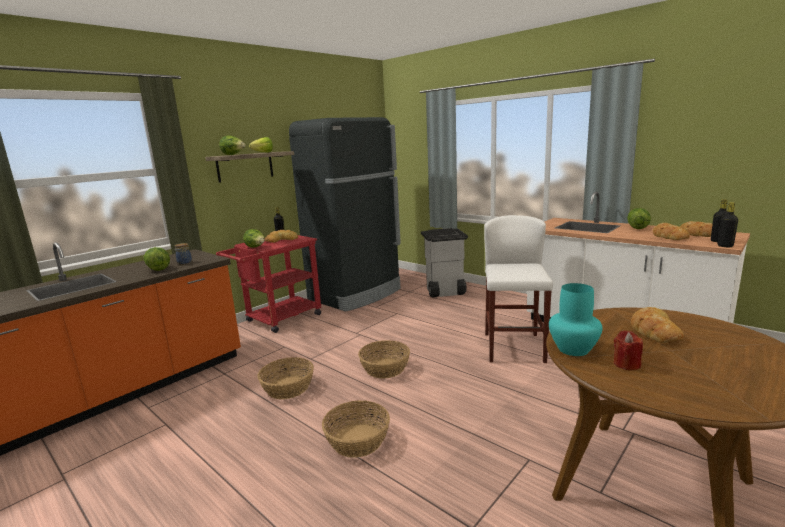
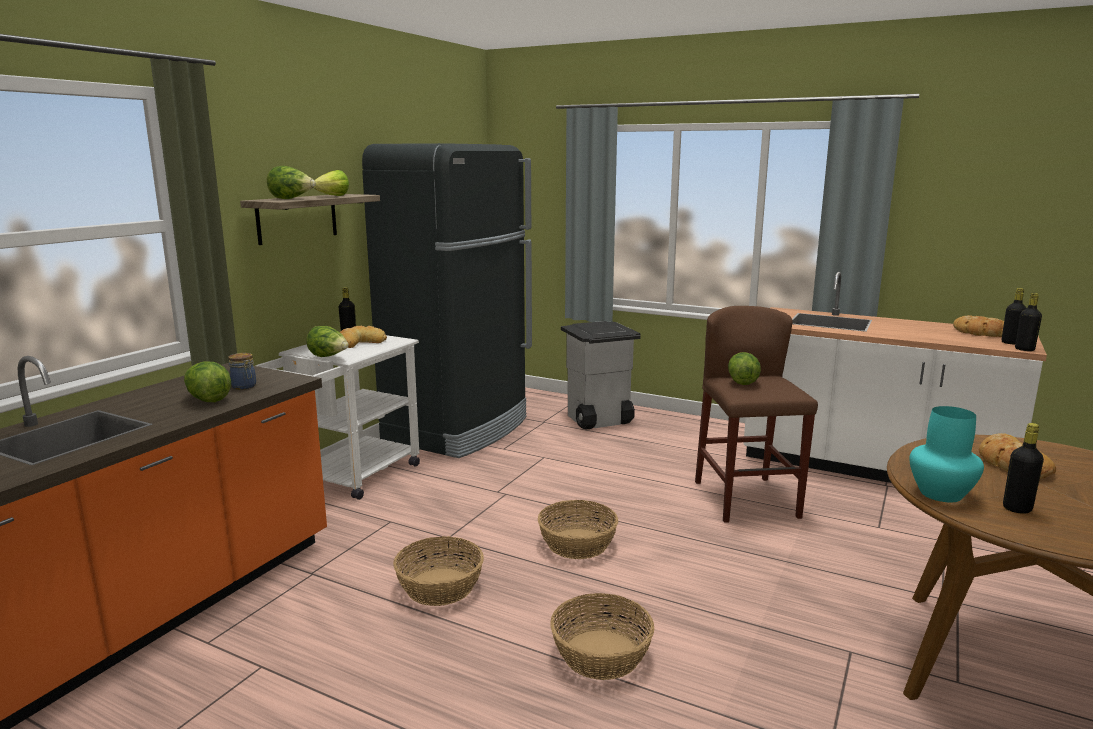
camera: 15 degrees left, 0 degrees up
(278, 320) = (350, 478): red cart -> white cart
(514, 347) = (746, 499): white stool -> brown stool
(626, 364) = (1017, 508): red candle -> black bottle
(637, 228) = (897, 324): lettuce -> lettuce (742, 382)
(668, 236) = (946, 336): bread -> none

